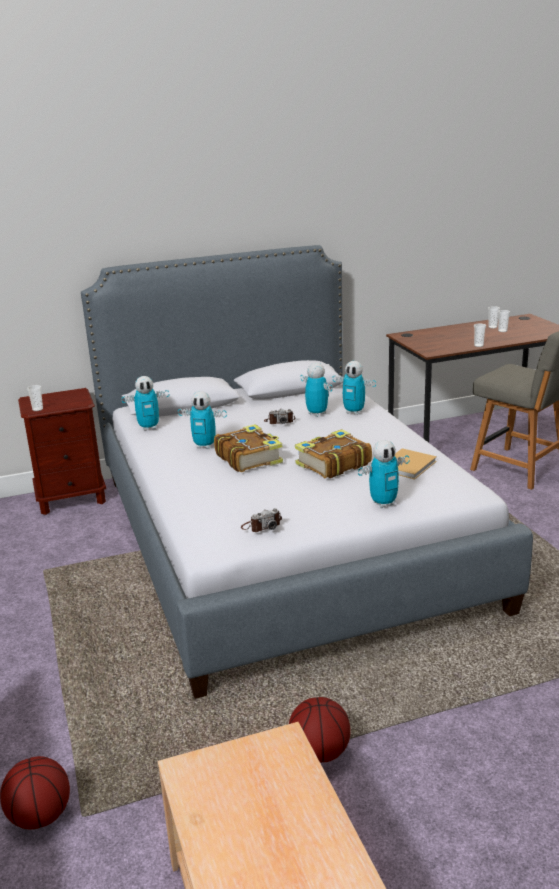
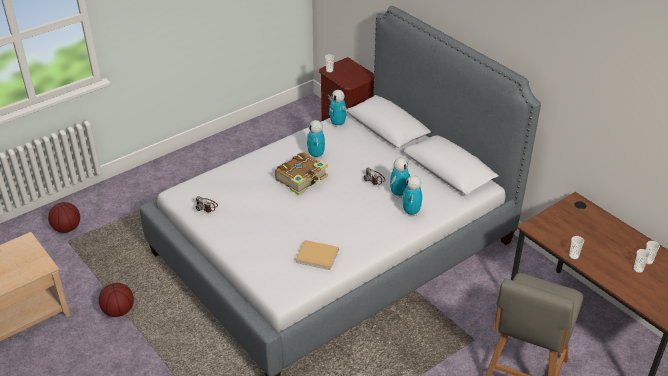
camera: 70 degrees right, 15 degrees up
(332, 464) = (306, 218): book -> none
(383, 503) = (252, 252): toy robot -> none

